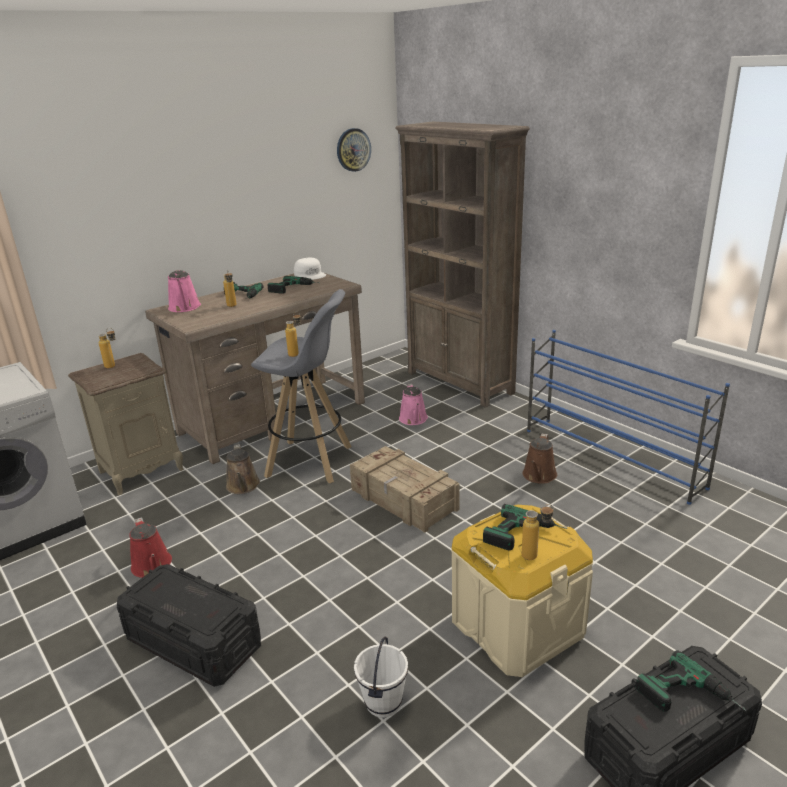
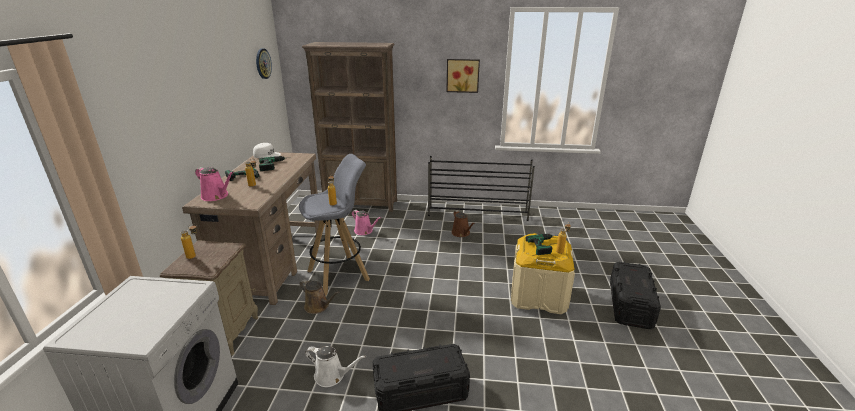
camera: 45 degrees left, 0 degrees up
(152, 567) = (332, 376): red watering can -> white watering can
(384, 703) = (538, 353): white bucket -> none
(404, 500) = (419, 270): crate -> none
(611, 458) = (478, 214): blue shoe rack -> black shoe rack
(631, 193) = (462, 75): none -> picture
(690, 699) = (638, 278): power drill -> none

